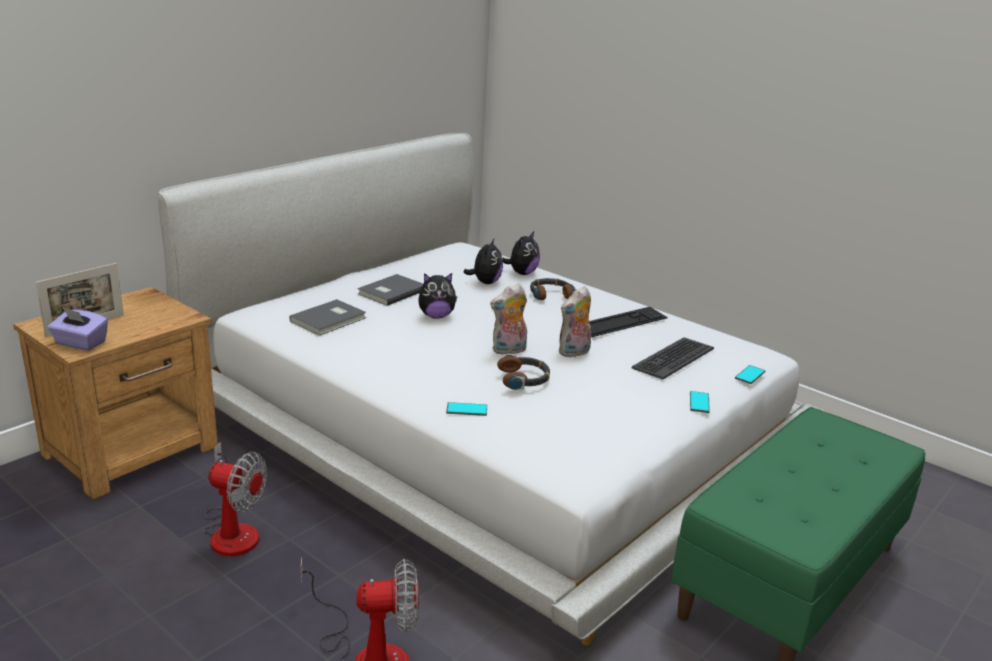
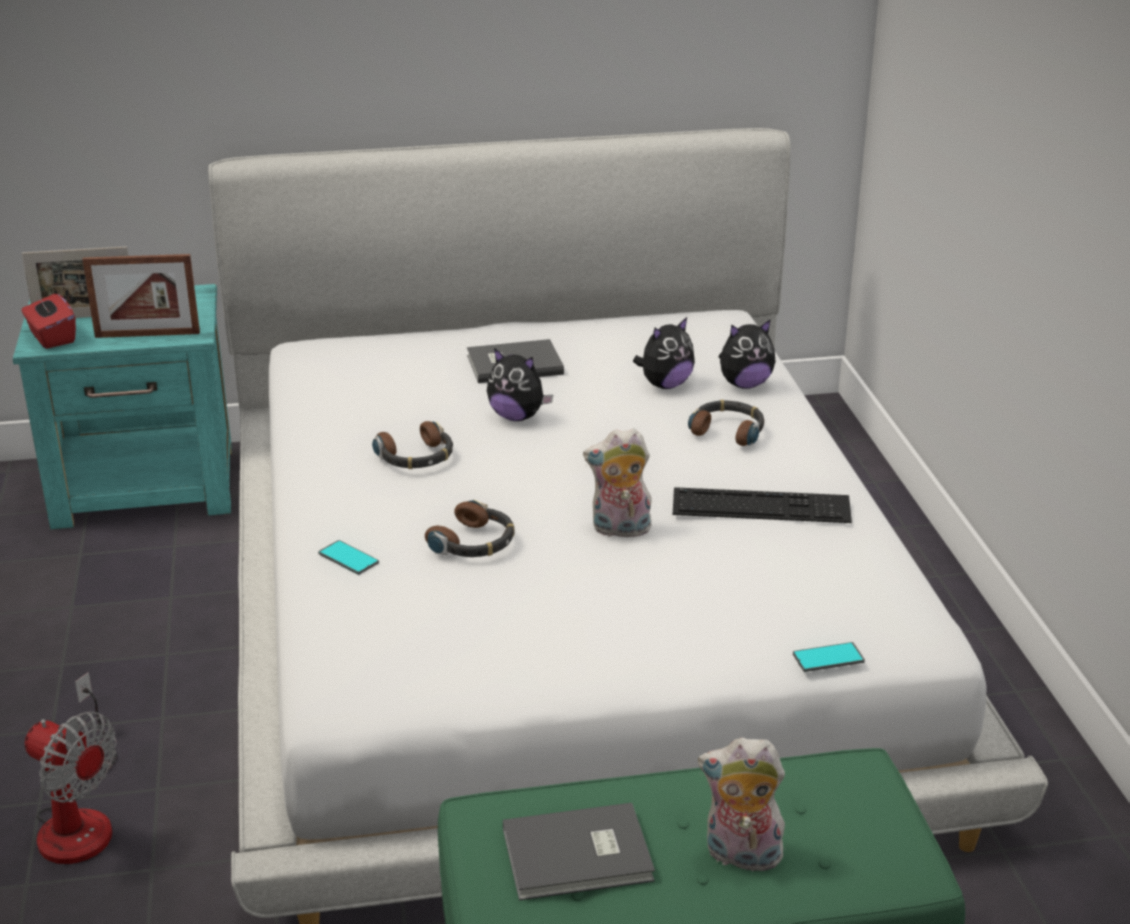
camera: 40 degrees right, 5 degrees up
(80, 343) = (51, 337): purple tissue box -> red tissue box
(133, 451) = (147, 487): brown nightstand -> turquoise nightstand
(154, 324) = (147, 335): none -> picture frame
(233, 530) = (128, 618): fan -> none
(330, 320) = (379, 383): grey book -> grey book (580, 857)
(418, 349) = (416, 457): none -> headphones
(509, 350) = (527, 497): plush toy -> plush toy (740, 856)
(672, 358) = (747, 588): keyboard -> none
(699, 402) = (672, 668): phone -> none

